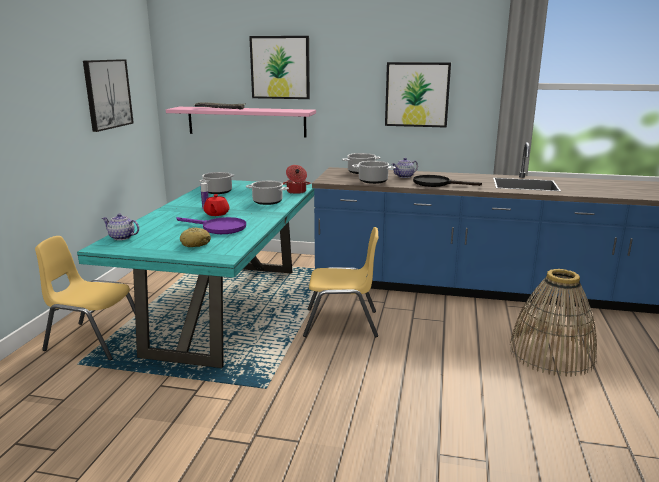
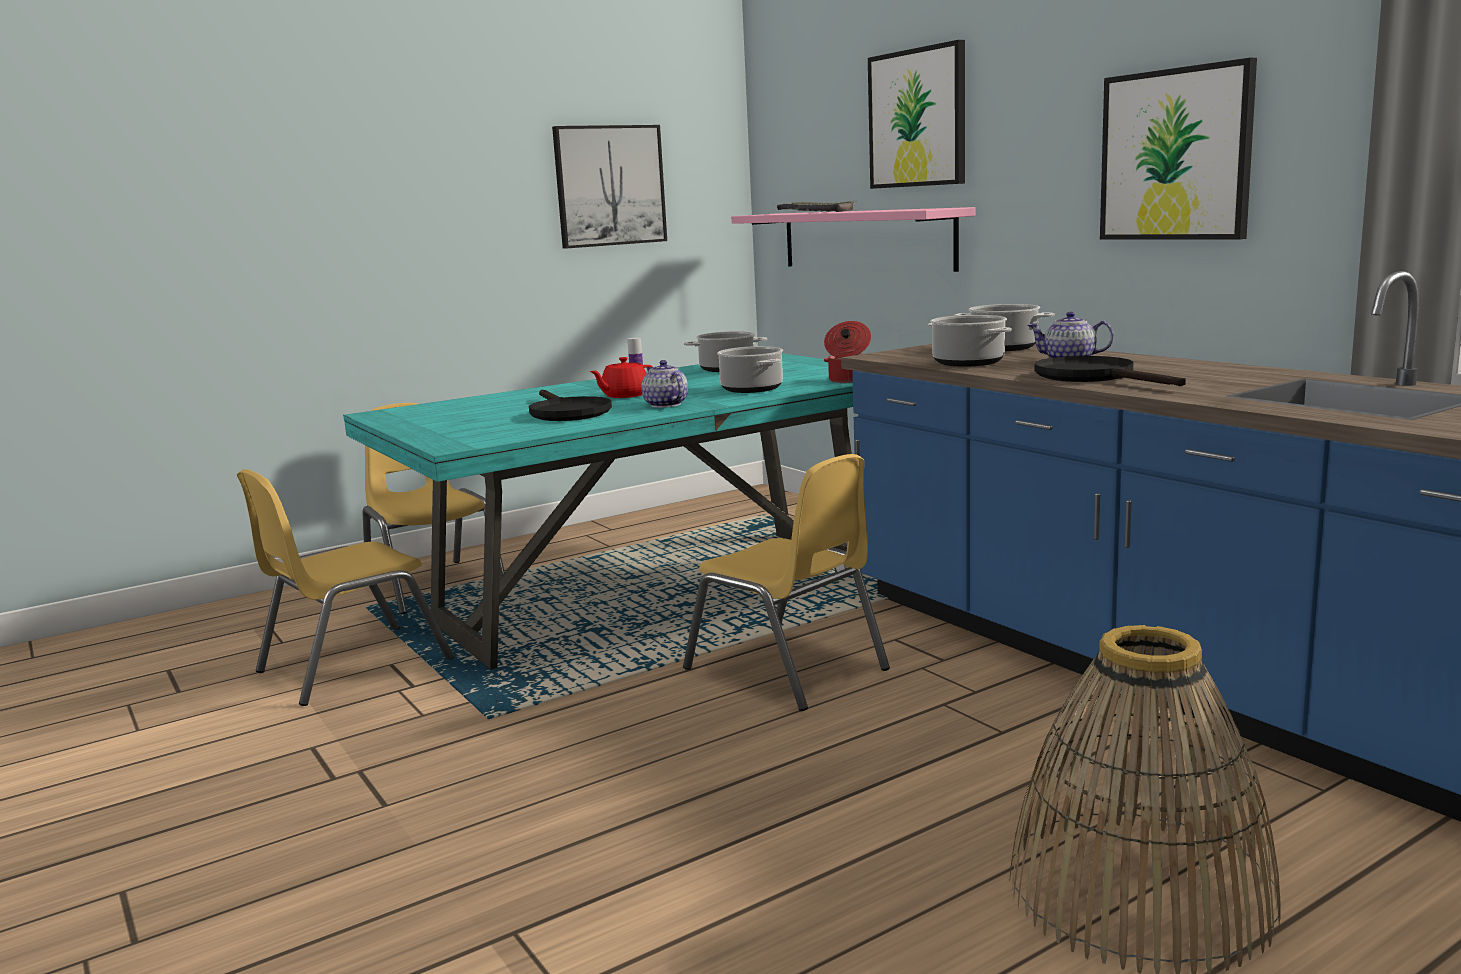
camera: 45 degrees right, 5 degrees down
(122, 237) = (429, 407): teapot -> teapot (665, 405)
(140, 394) = (353, 666): none -> yellow chair
(195, 244) = (476, 426): bread -> none
(218, 228) = (566, 412): purple frying pan -> black frying pan

